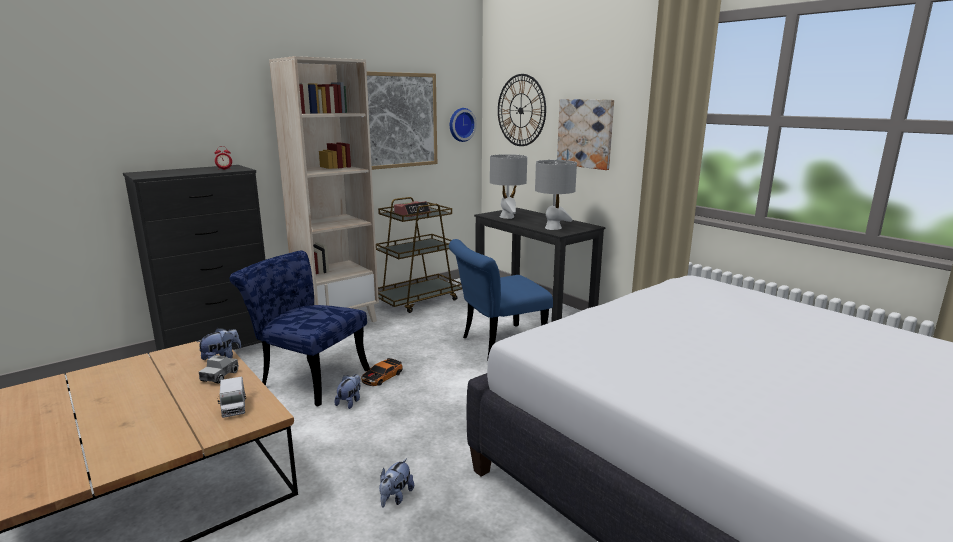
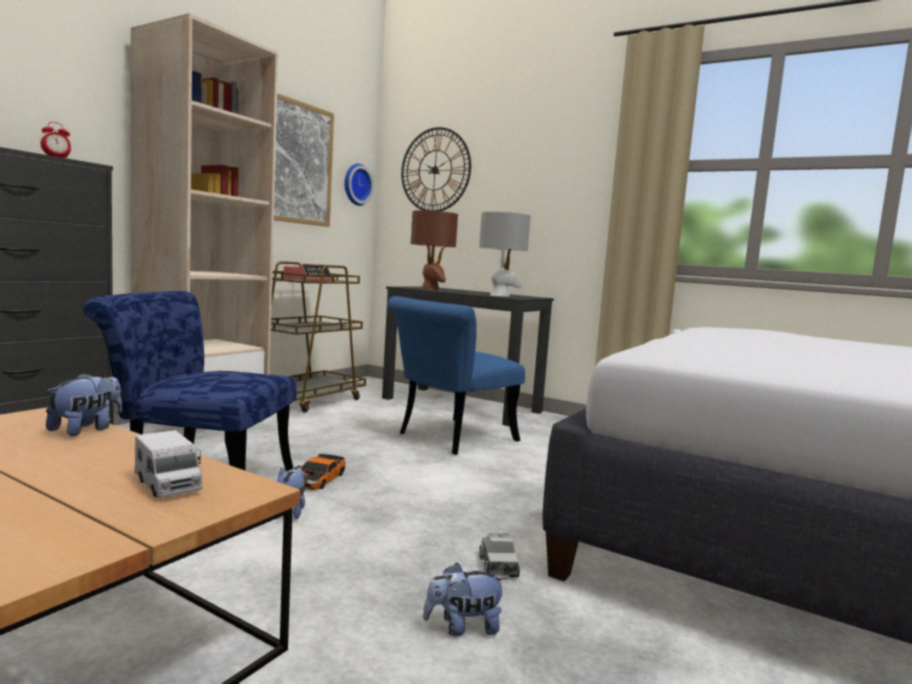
camera: 20 degrees left, 10 degrees down
(220, 376) = (102, 449): toy truck -> toy truck (498, 566)
(395, 497) = (463, 627): plush toy -> plush toy turned 75 degrees clockwise
(507, 217) = (430, 289): grey table lamp -> brown table lamp
(585, 133) = (525, 191): picture -> none

